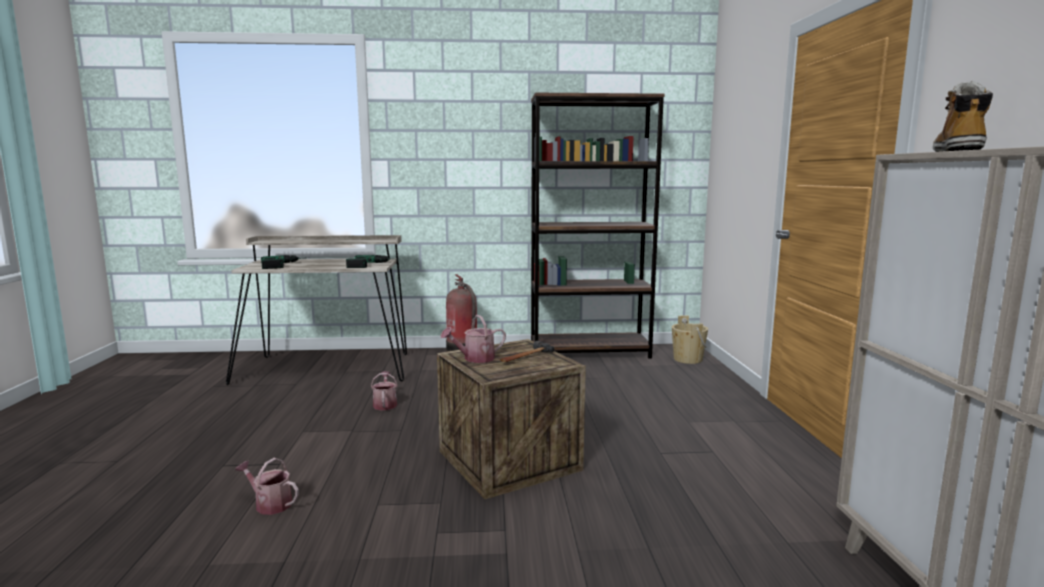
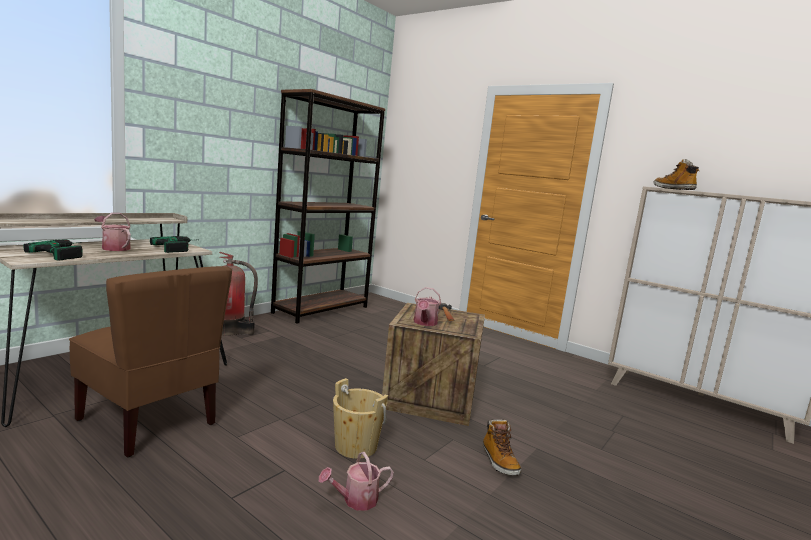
camera: 50 degrees left, 0 degrees up
(283, 404) = (149, 421): none -> brown chair
(385, 404) = (257, 389): watering can -> watering can (114, 248)
(435, 541) = (499, 461): none -> boot
(687, 359) = (387, 304): beige bucket -> beige bucket (356, 446)

